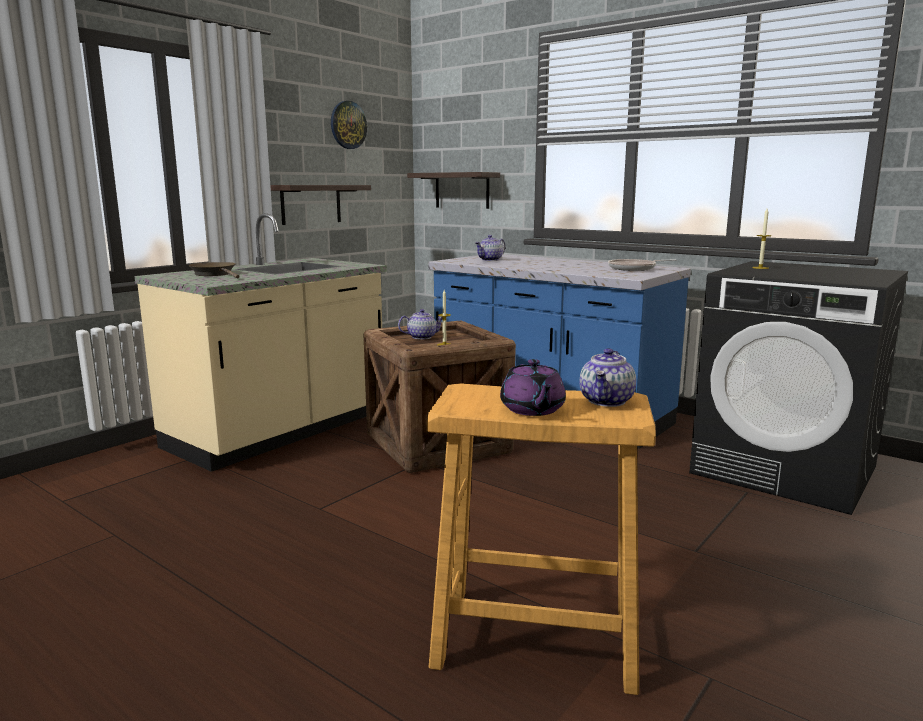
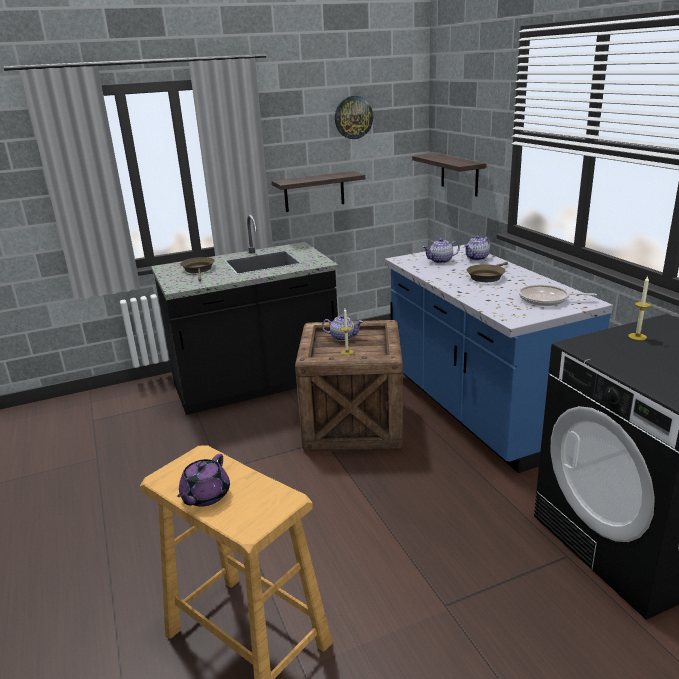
camera: 30 degrees right, 10 degrees up
(280, 431) = (256, 384): beige counter -> black counter
(554, 263) = (487, 276): none -> brown frying pan
(607, 401) = (265, 501): teapot -> teapot (477, 258)

